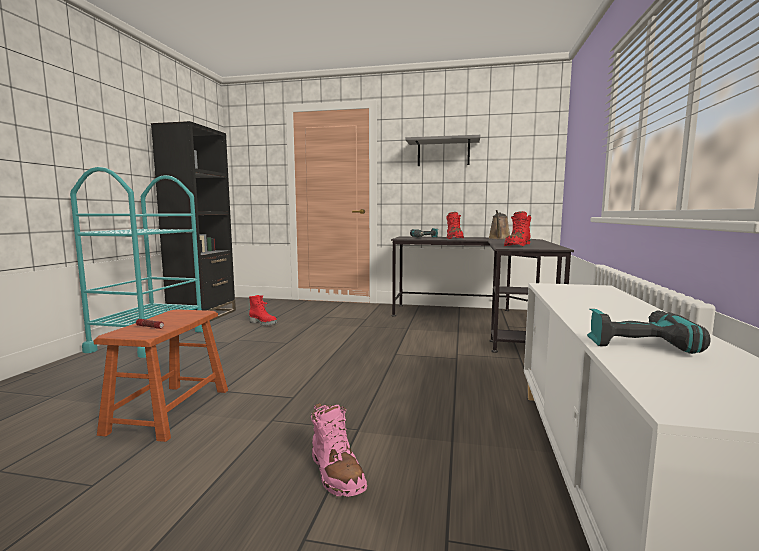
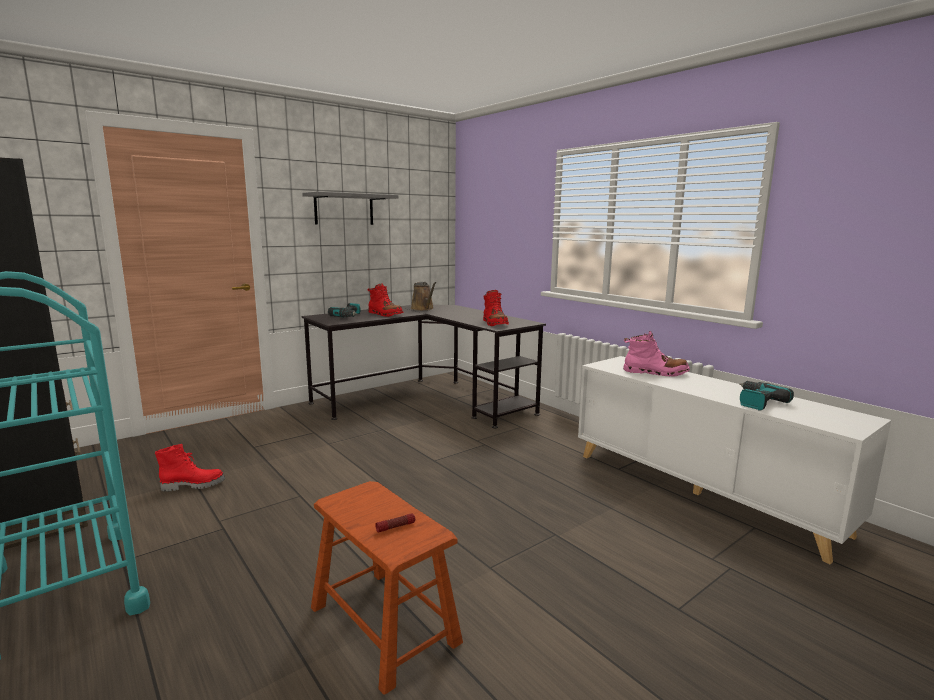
camera: 50 degrees left, 5 degrees up
(336, 473) = (610, 567): pink boot -> pink boot (655, 372)

